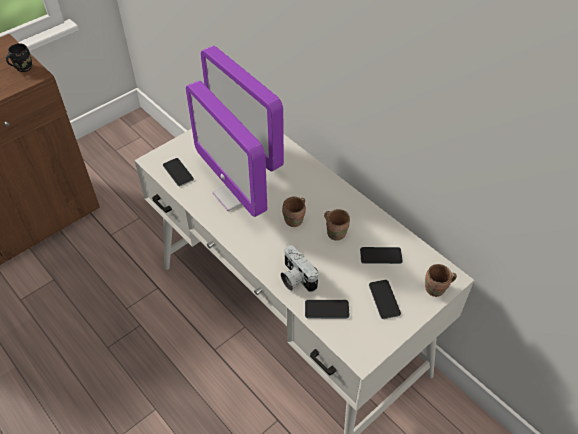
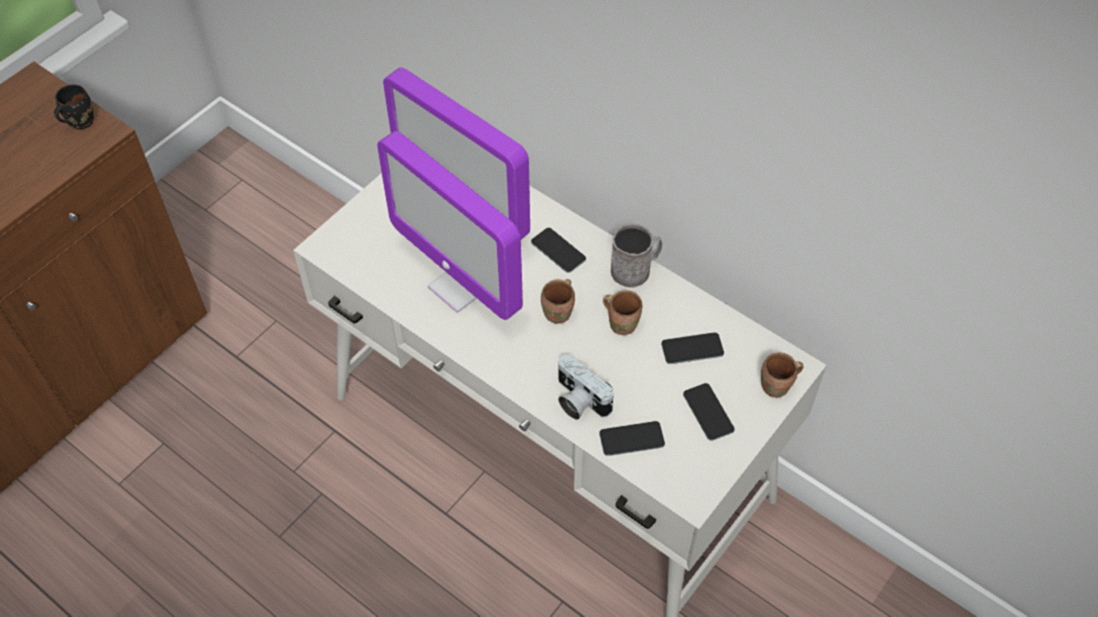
camera: 10 degrees left, 5 degrees up
(178, 172) = (366, 261): phone -> phone (558, 250)
(352, 200) = (635, 269): none -> grey mug

